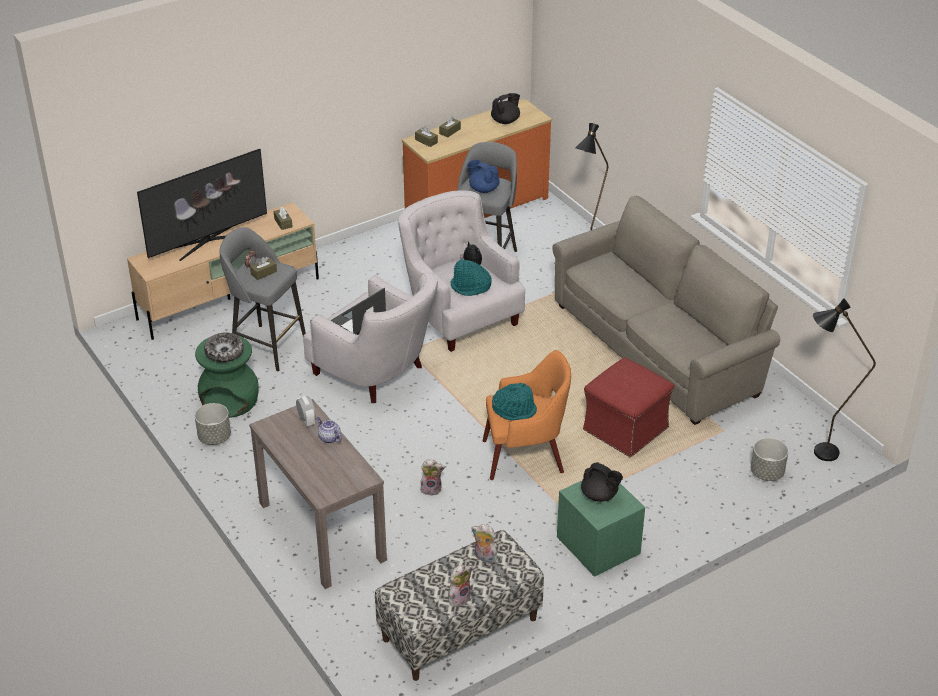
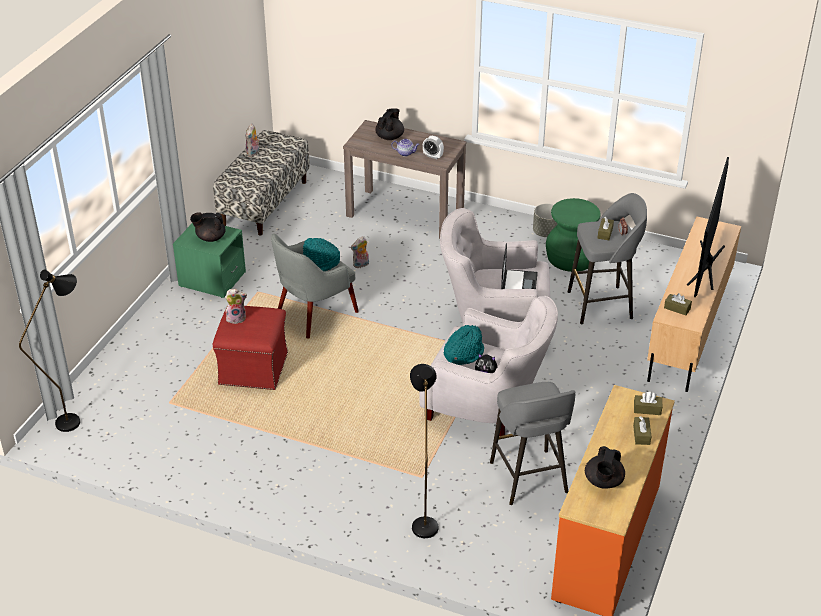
camera: 145 degrees right, 0 degrees up
(224, 352) = (572, 210): bowl -> none
(320, 469) = (390, 137): none -> black teapot
(483, 189) = (533, 397): blue teapot -> none
(484, 558) = (256, 175): plush toy -> plush toy (236, 318)
(526, 456) = (314, 314): orange armchair -> grey armchair
(660, 347) = (277, 459): beige sofa -> none
(767, 473) = (112, 383): grey planter -> none

